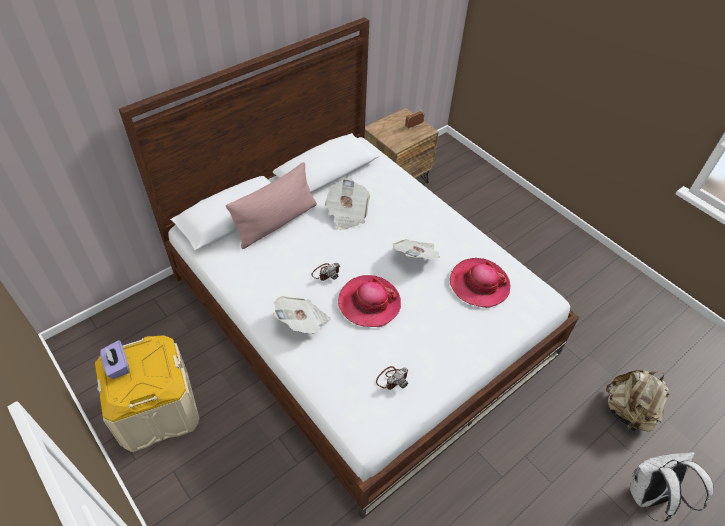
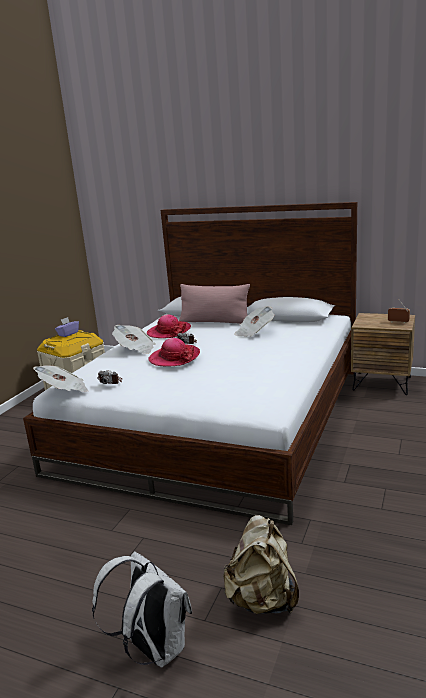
camera: 65 degrees right, 30 degrees down
(416, 257) = (243, 359): newspaper -> newspaper (64, 391)
(479, 284) = (246, 384): hat -> hat (169, 332)

